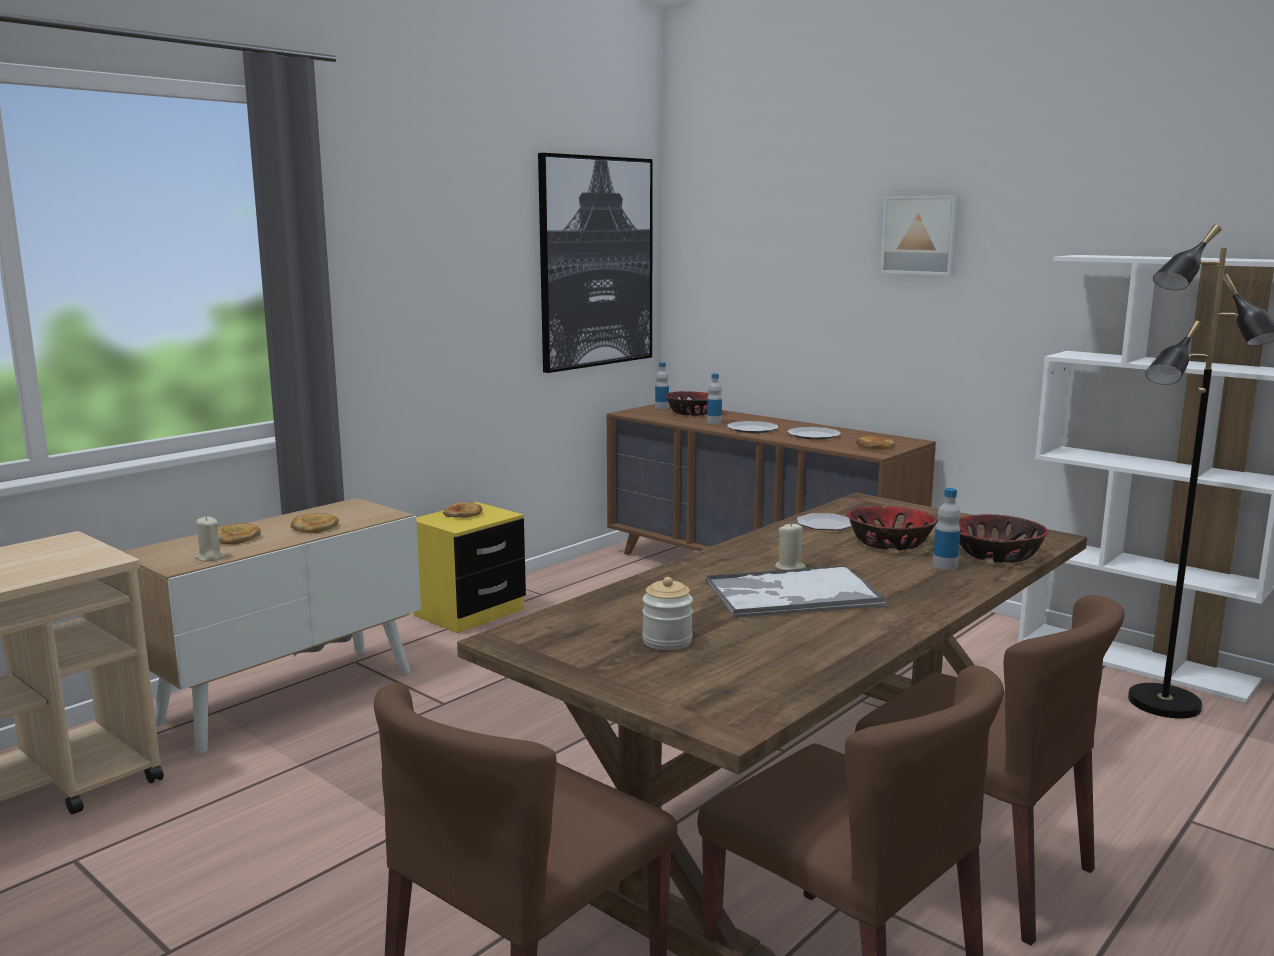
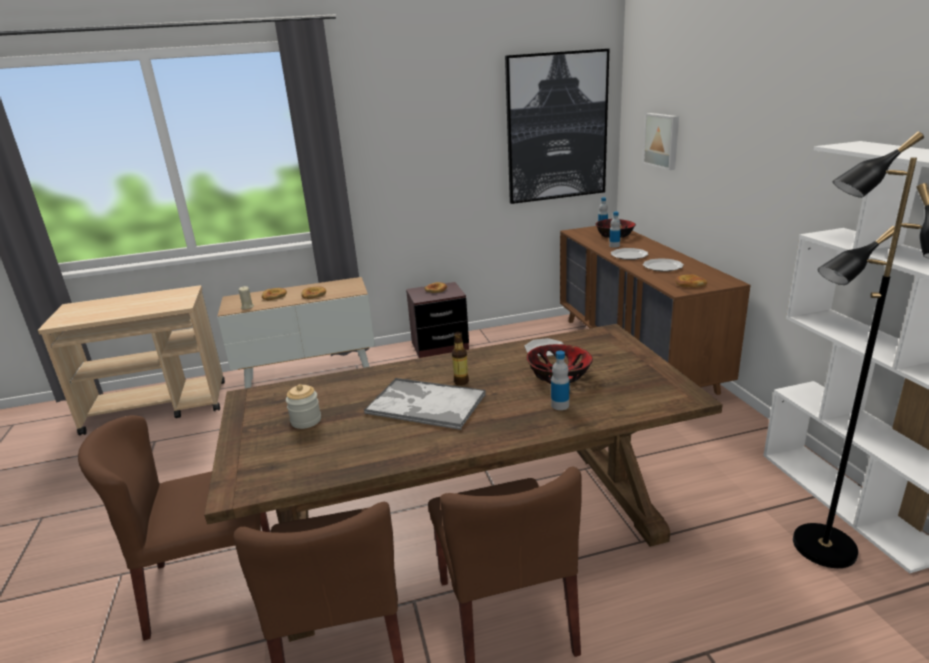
camera: 35 degrees right, 10 degrees up
(470, 613) = (440, 346): yellow nightstand -> brown nightstand
(790, 567) = (461, 381): beige candle -> bottle
(920, 235) = (757, 113): picture -> picture (662, 140)
(996, 555) = (614, 405): bowl -> none

